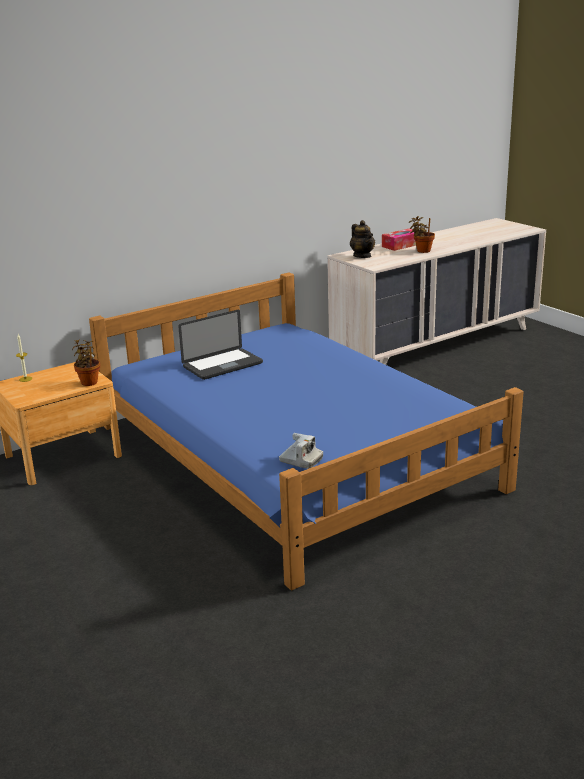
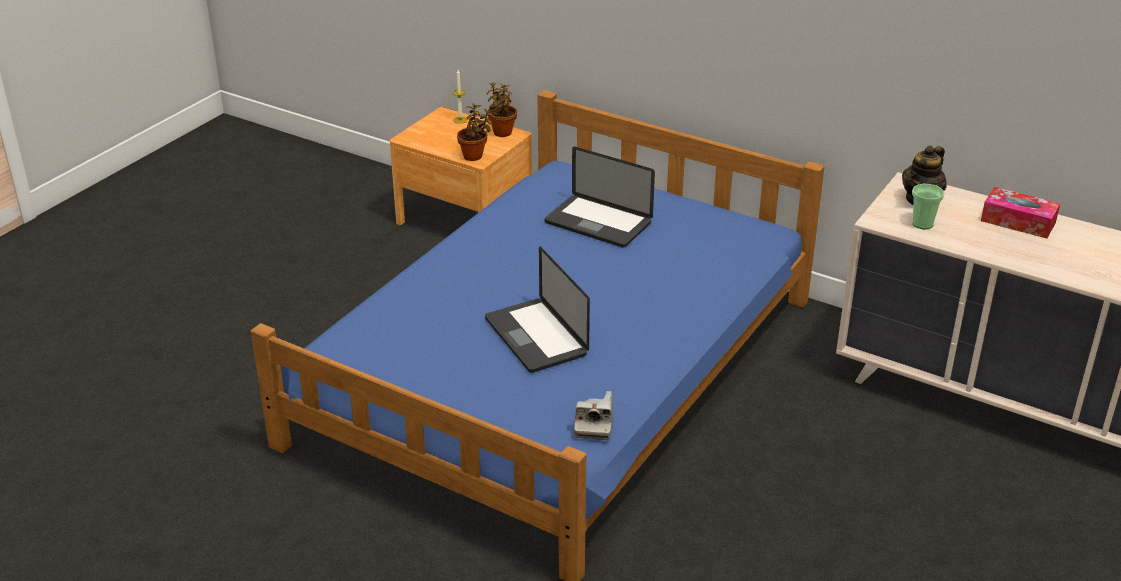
camera: 65 degrees right, 10 degrees up
(301, 460) = (369, 344): camera -> camera (594, 424)
(342, 404) = (536, 337): none -> laptop
(386, 259) = (922, 224): none -> cup
(422, 251) = (1005, 245): potted plant -> potted plant (502, 131)

